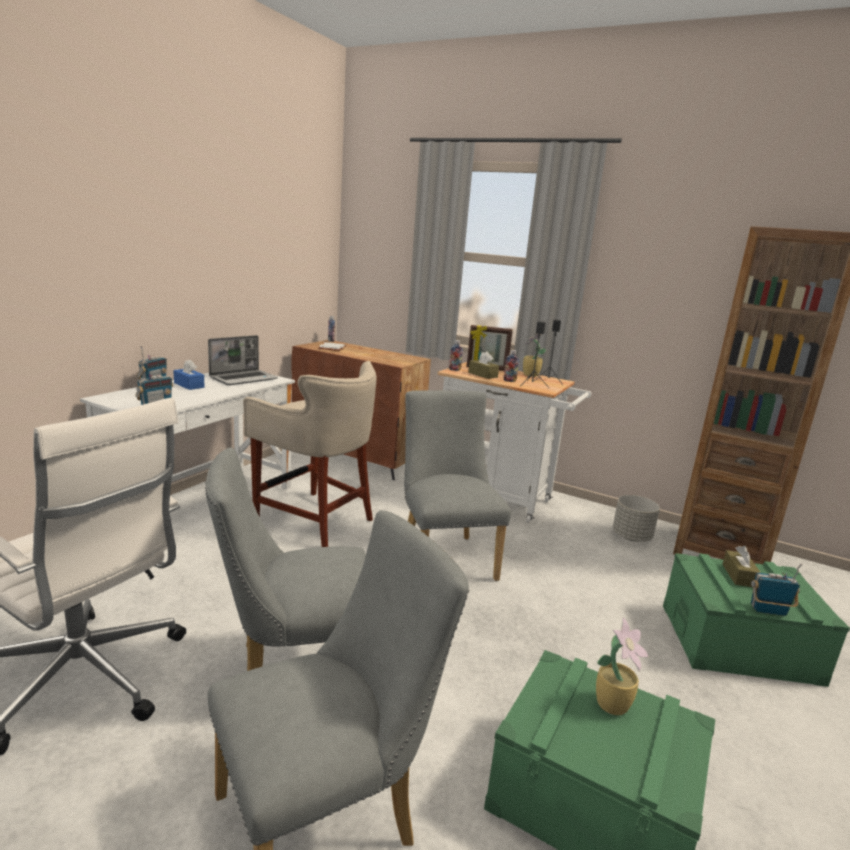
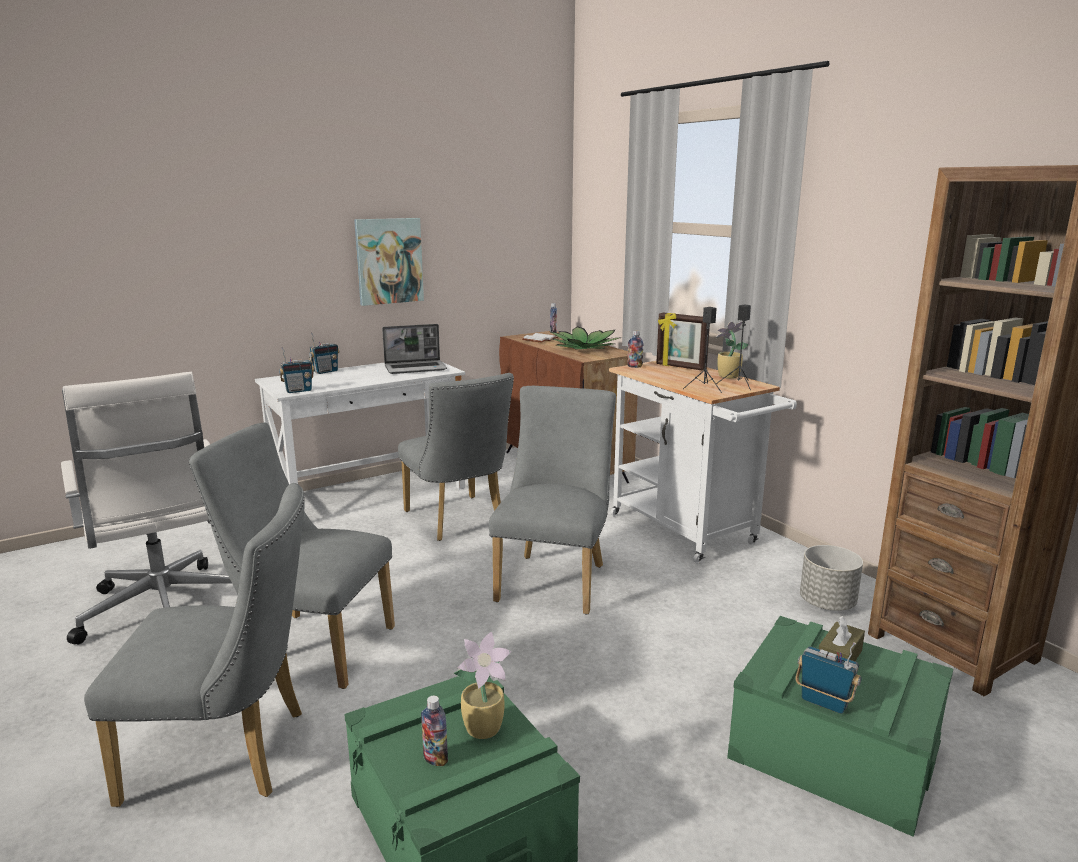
camera: 30 degrees right, 0 degrees up
(189, 385) = (357, 372): blue tissue box -> none
(205, 273) = (389, 261): none -> picture
(315, 519) = (458, 521): beige stool -> grey chair
(381, 354) = (585, 348): none -> potted plant
(482, 375) = (660, 373): brown tissue box -> none
(509, 381) = (683, 381): bottle -> bottle (435, 759)

